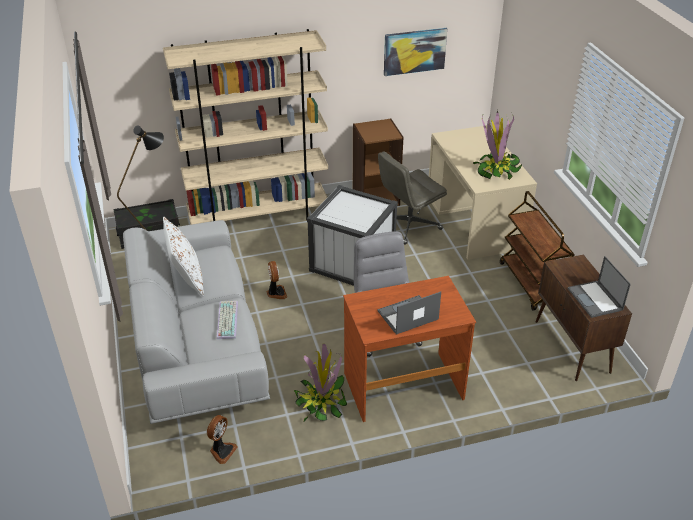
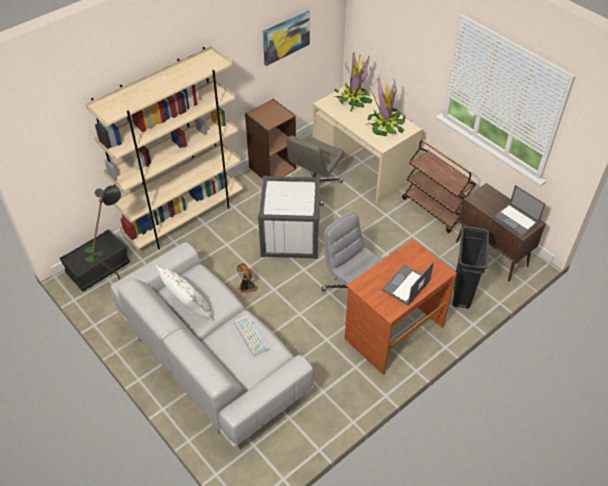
camera: 25 degrees left, 10 degrees up
(222, 451) = (293, 443): fan -> none
(321, 403) = (343, 371): potted plant -> potted plant (353, 99)
(510, 373) = (462, 292): none -> black trash can

